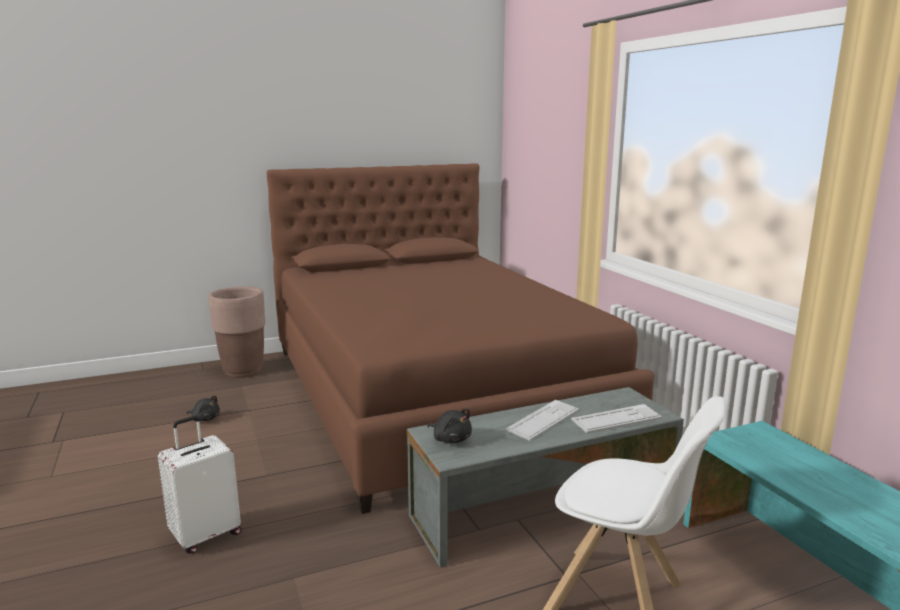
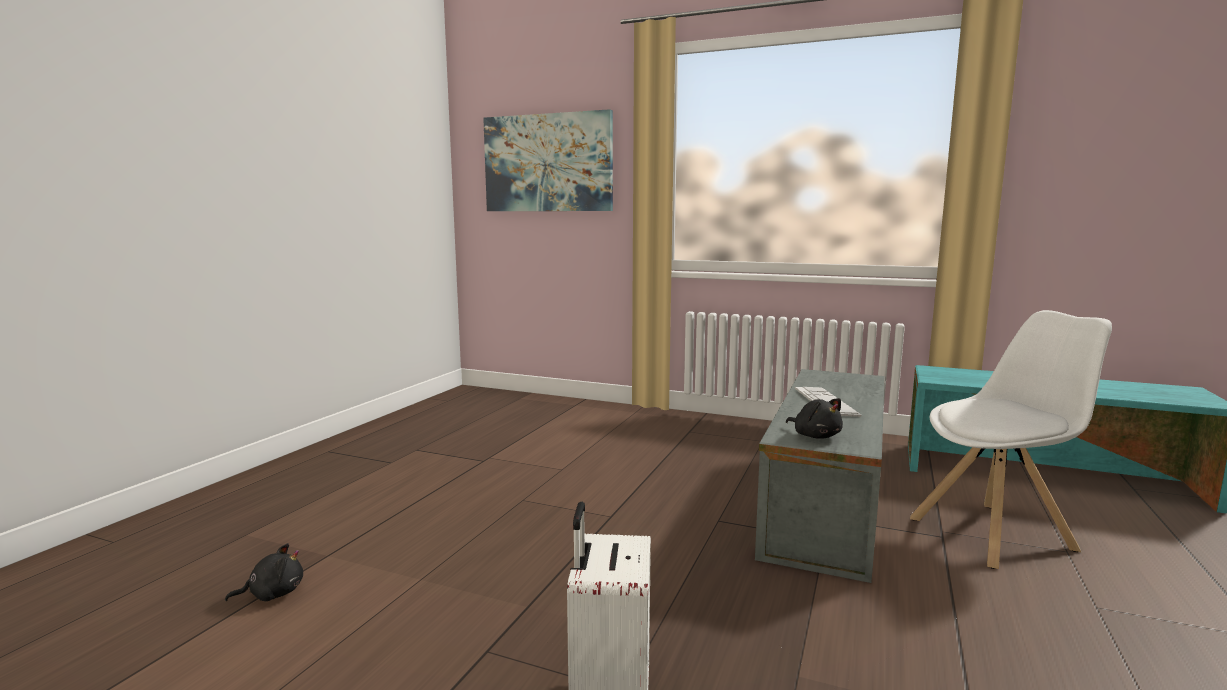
camera: 45 degrees left, 5 degrees down
(243, 371) = (207, 518): brown planter -> none
(433, 392) = (532, 456): brown bed -> none
(451, 439) = (815, 436): black plush toy -> black plush toy turned 60 degrees clockwise
(547, 149) = (547, 163): none -> picture
(616, 419) = (858, 387): keyboard -> none

